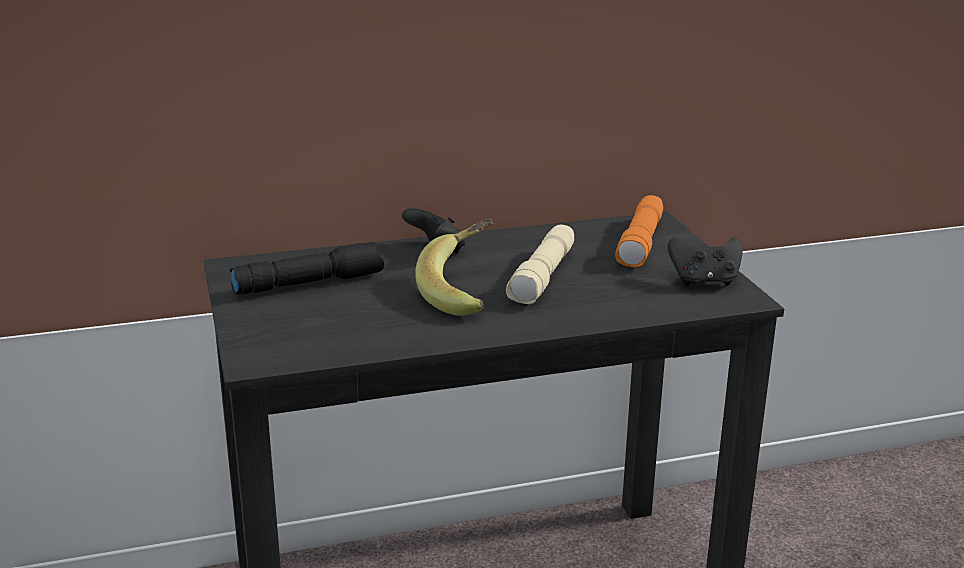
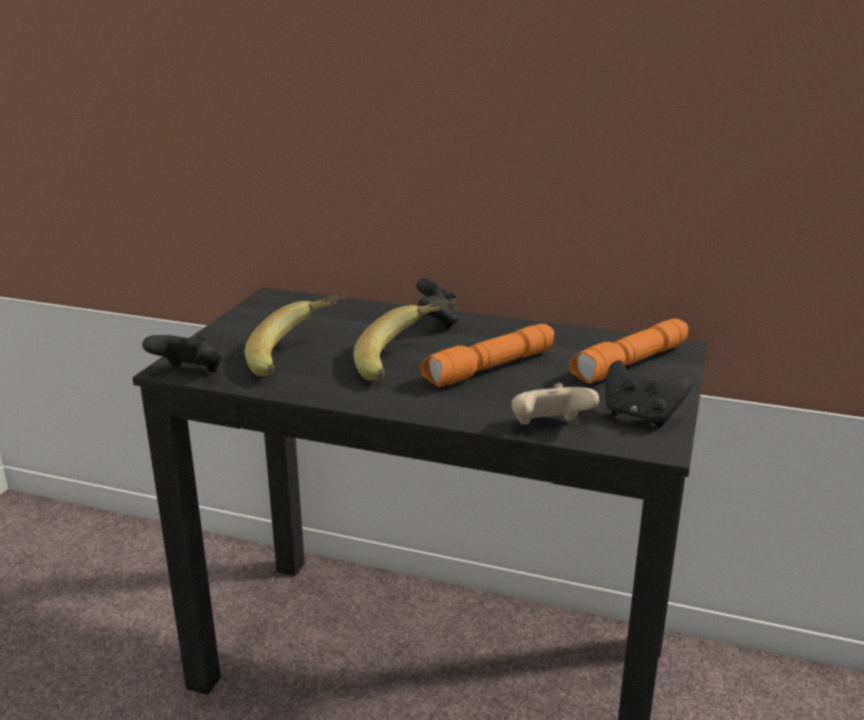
camera: 35 degrees right, 0 degrees up
(282, 361) = (189, 374): none -> black game controller
(309, 283) = (301, 322): black flashlight -> none
(364, 315) = (298, 358): none -> banana
(544, 277) = (490, 369): beige flashlight -> orange flashlight
(657, 310) = (549, 428): none -> beige game controller

